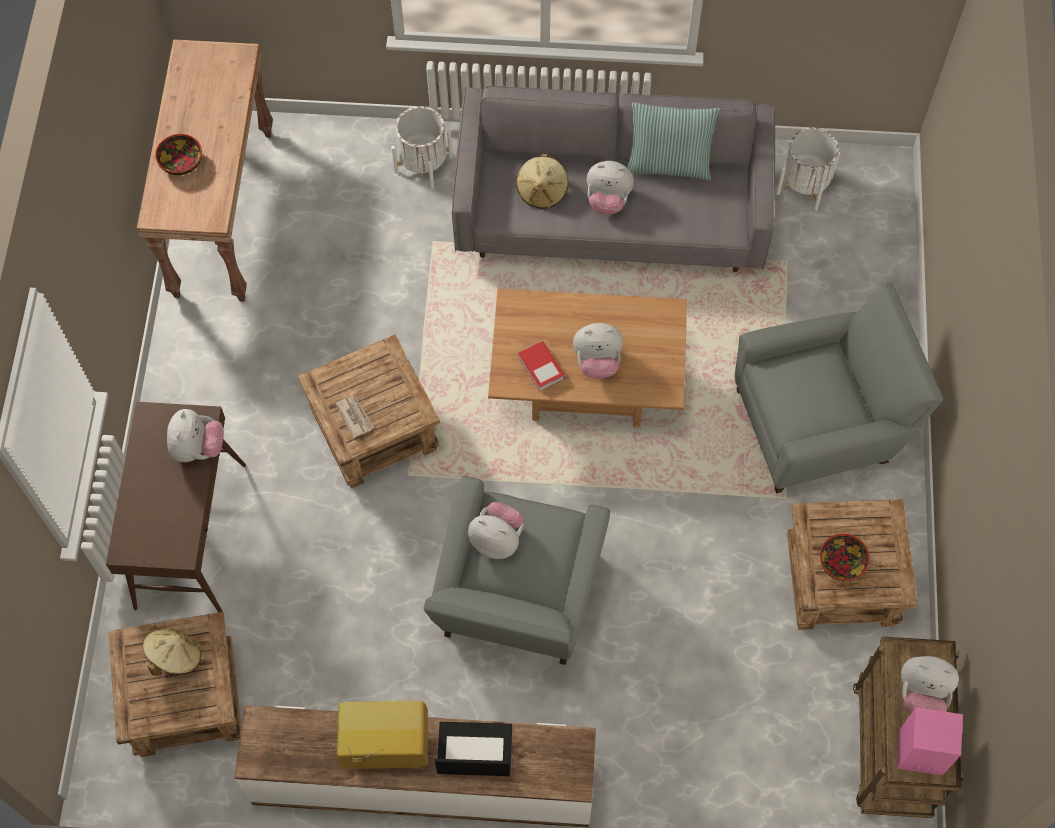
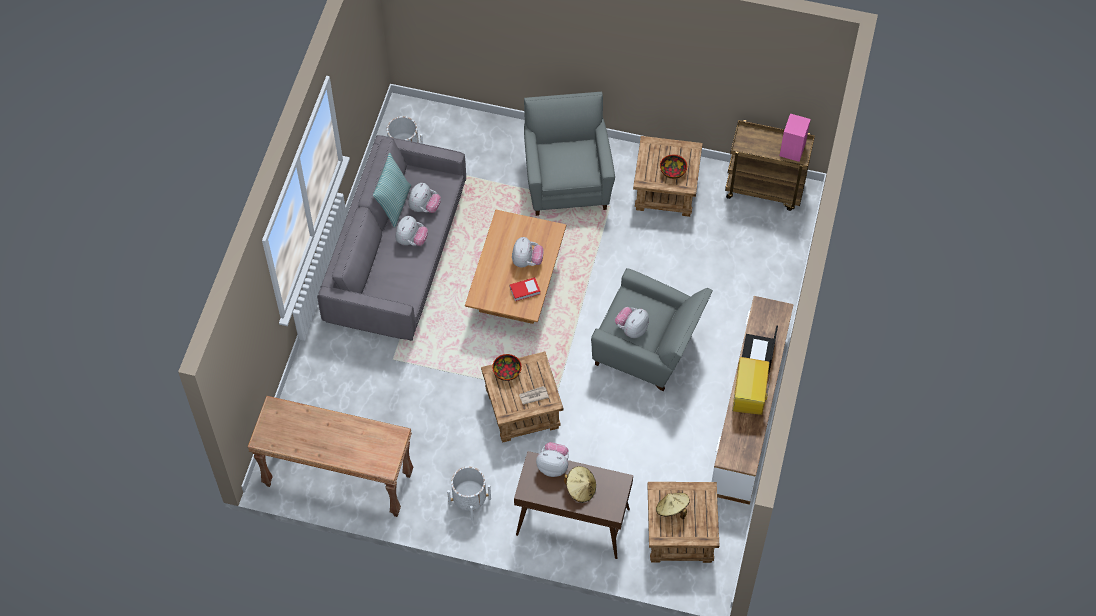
camera: 80 degrees left, 5 degrees down
(182, 163) = (350, 449): bowl -> bowl (507, 371)
(423, 164) = (332, 356): white planter -> white planter (469, 501)
(542, 191) = (396, 274): beige hat -> beige hat (580, 489)
(922, 693) = (761, 142): plush toy -> plush toy (424, 207)

